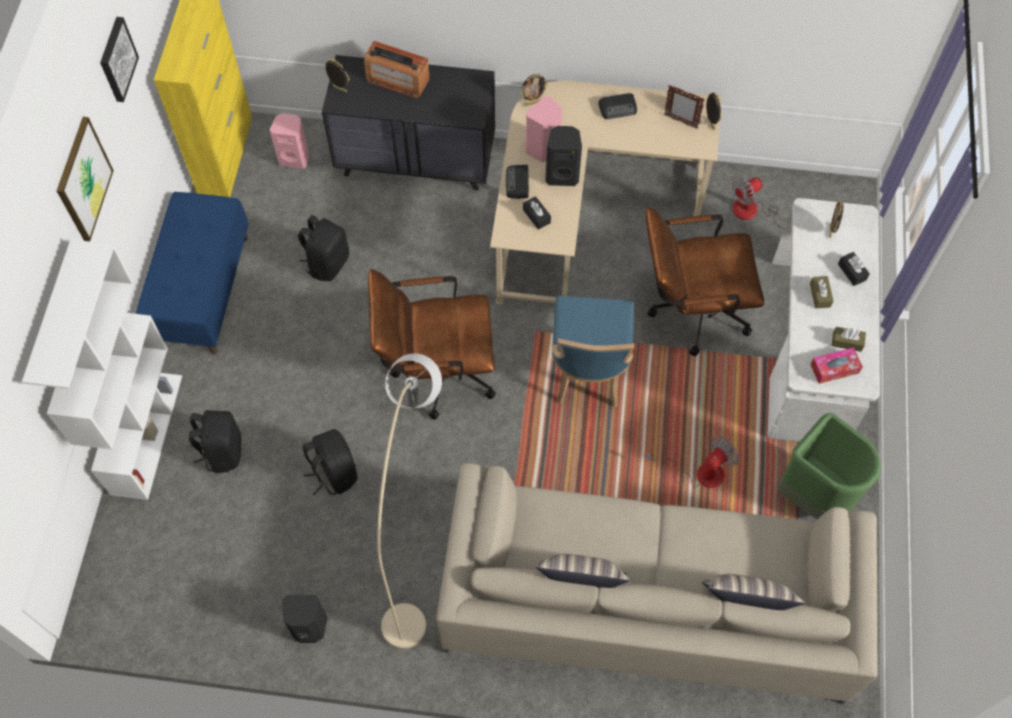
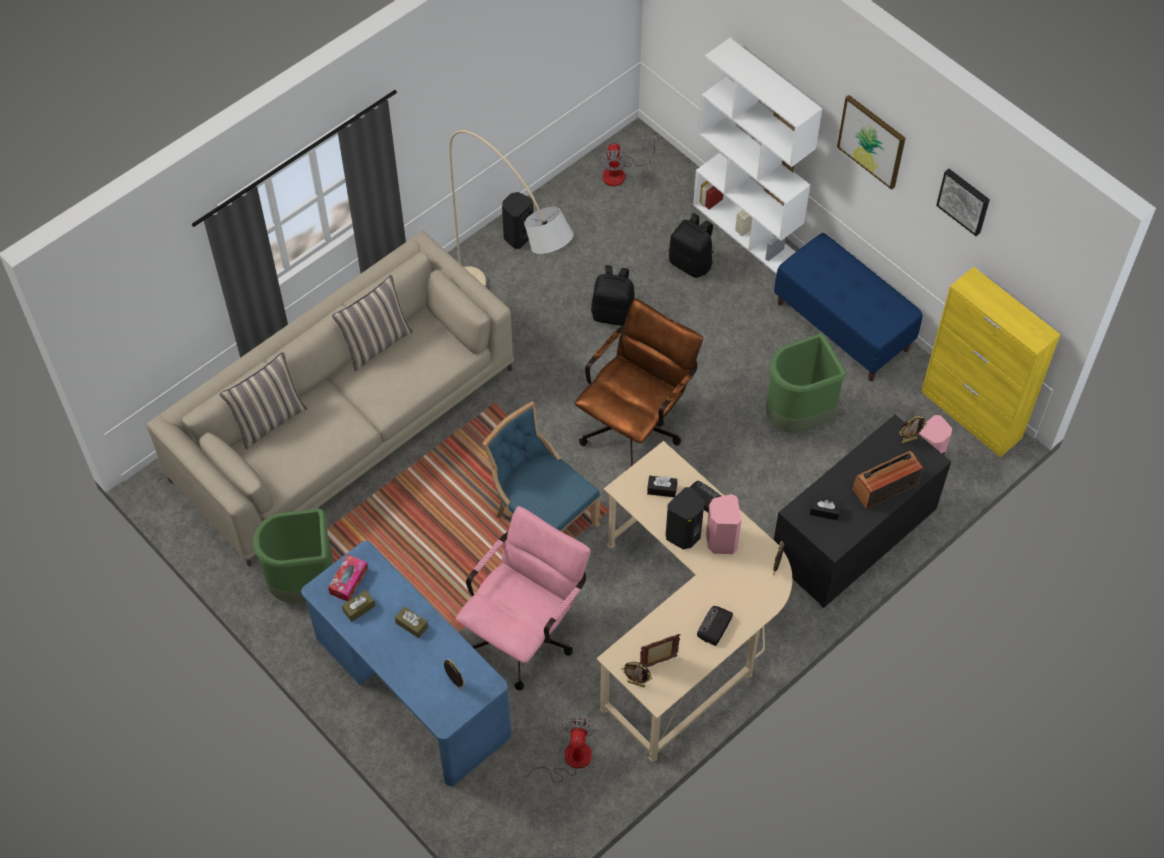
camera: 130 degrees right, 5 degrees down
(327, 263) = (798, 417): black backpack -> green trash can
(690, 310) = (525, 632): brown office chair -> pink office chair
(699, 473) = (395, 527): fan -> fan (620, 173)
(809, 349) = (411, 688): white desk -> blue desk
(852, 272) = (407, 665): black tissue box -> black tissue box (824, 511)

